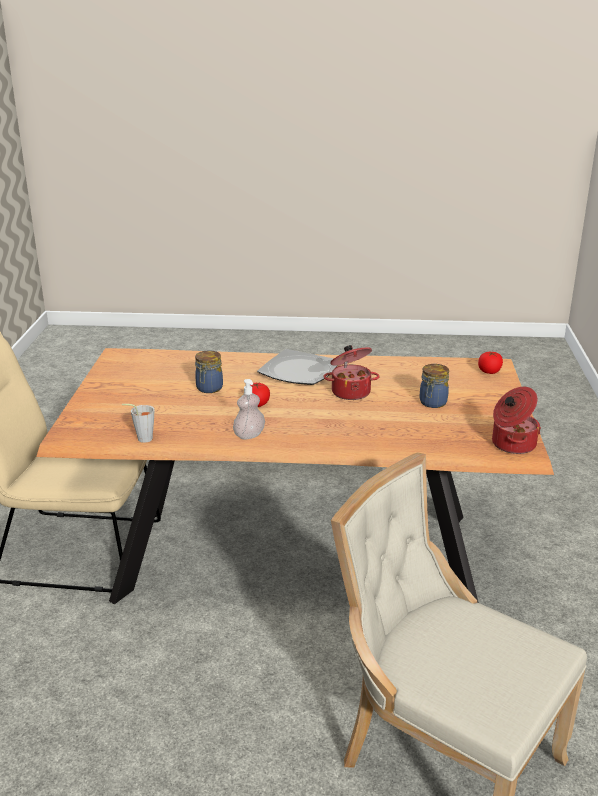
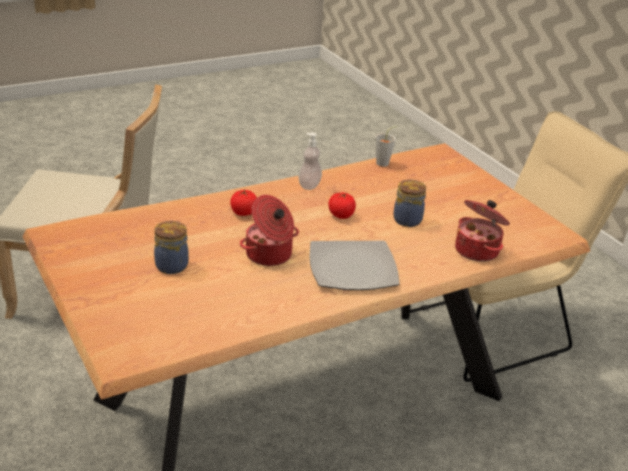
camera: 145 degrees right, 5 degrees up
(489, 371) = (125, 340): tomato -> tomato (243, 213)
(512, 444) = (67, 237): cooking pot -> cooking pot (478, 250)

